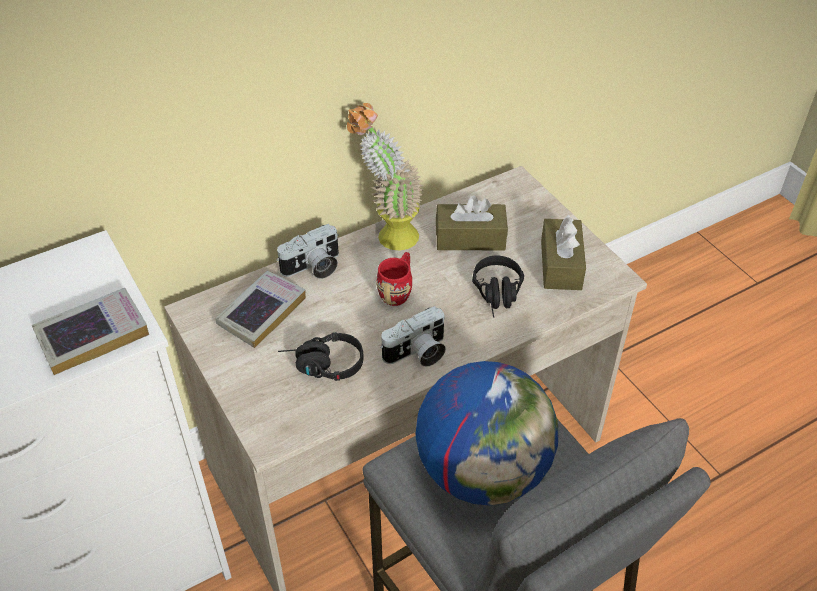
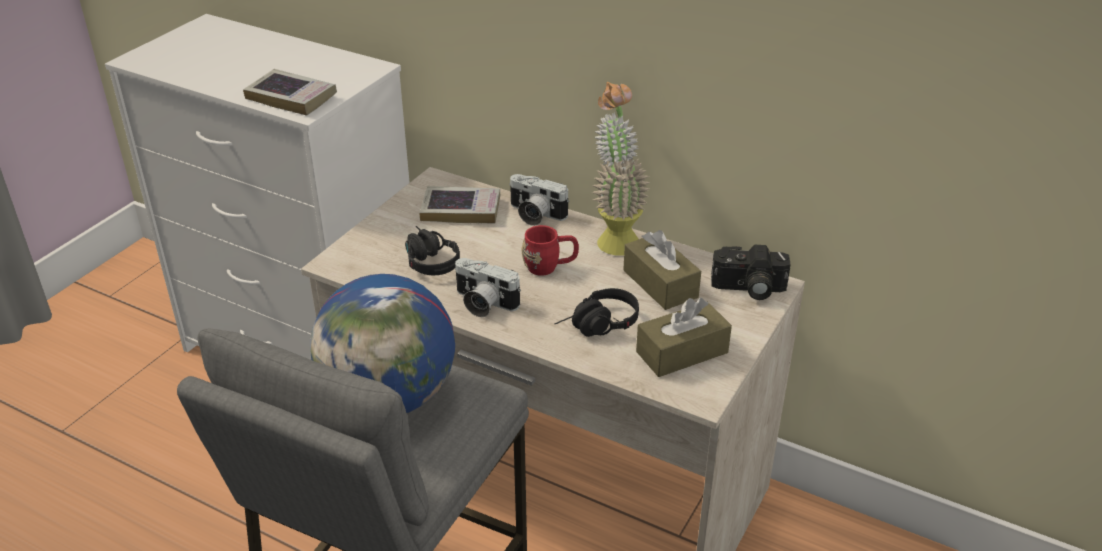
camera: 60 degrees right, 10 degrees down
(510, 196) = (748, 289): none -> camera

